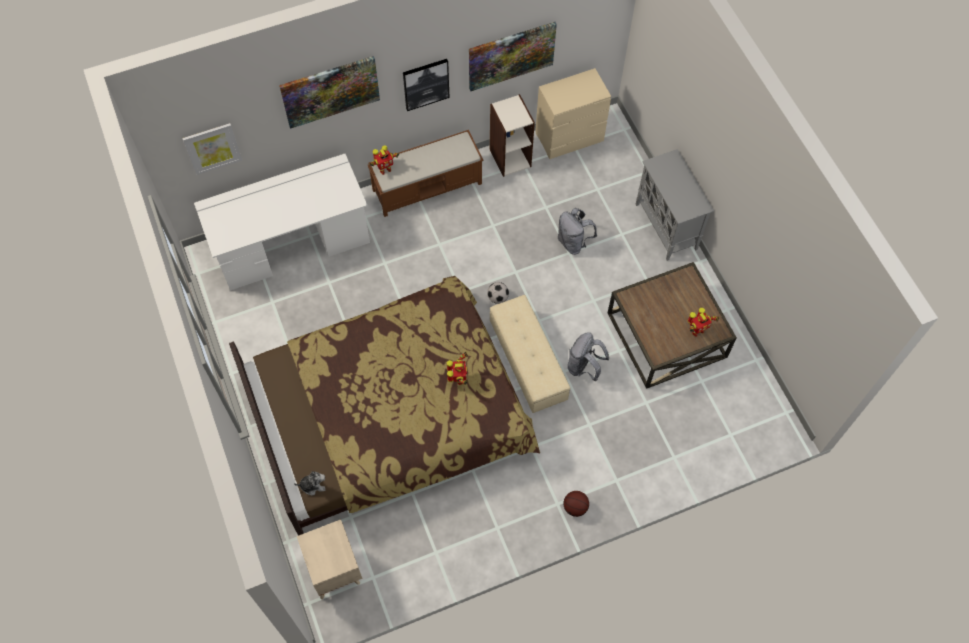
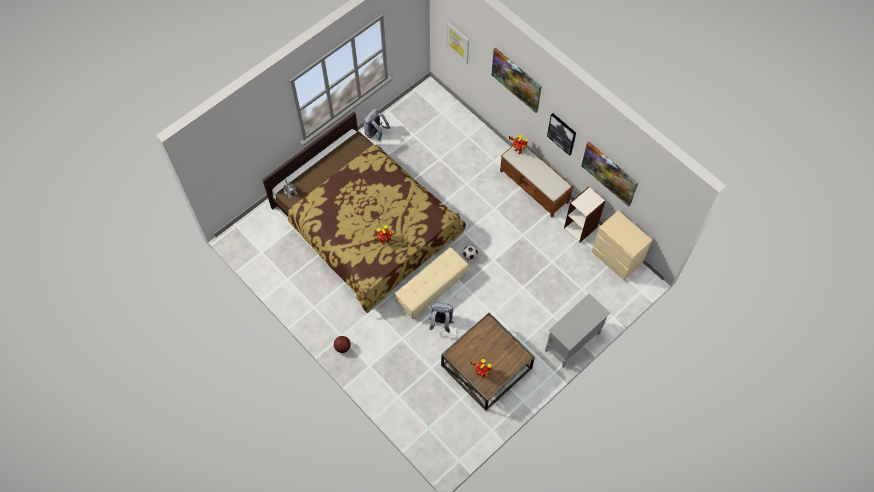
camera: 70 degrees right, 0 degrees up
(291, 243) = (458, 129): white desk -> none
(334, 569) = (259, 230): beige nightstand -> none
(573, 242) = (532, 287): grey backpack -> grey backpack (375, 133)

